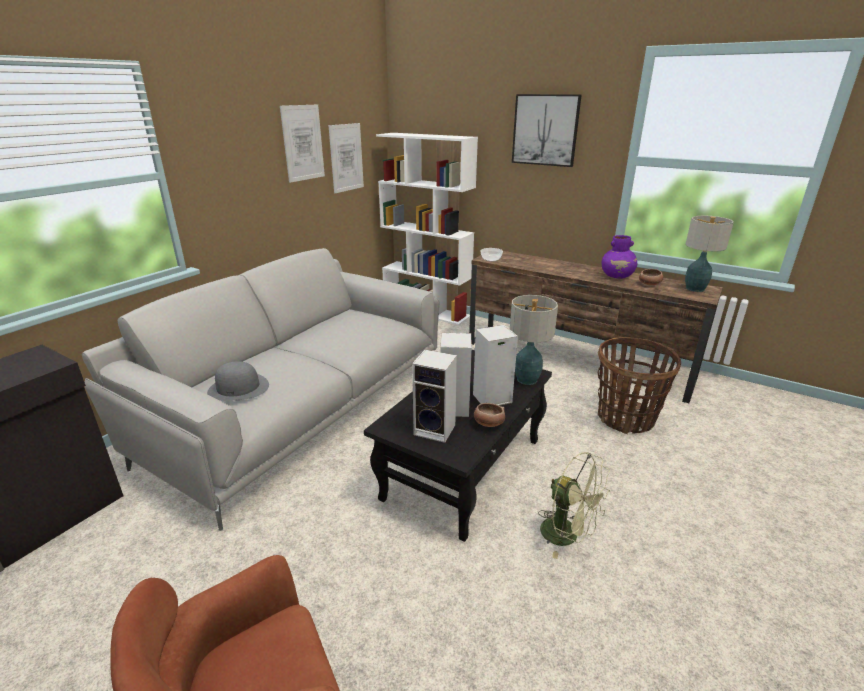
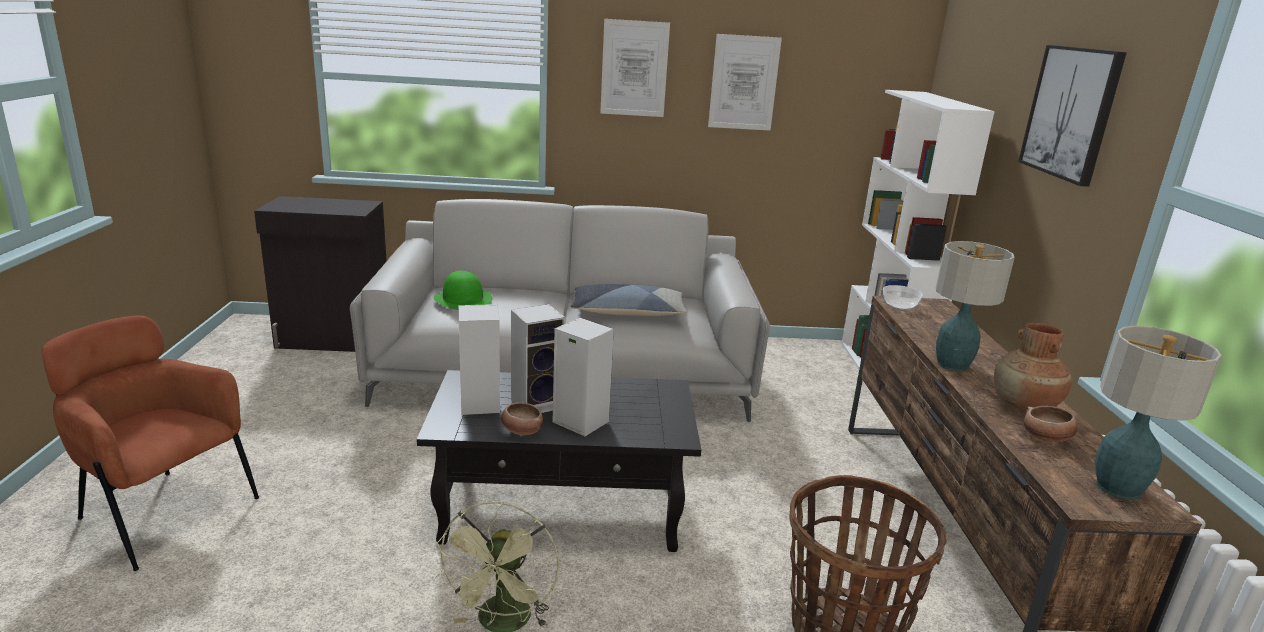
camera: 55 degrees right, 5 degrees down
(238, 388) = (463, 299): grey hat -> green hat
(346, 157) = (821, 114): picture -> picture (634, 68)
(351, 334) = (627, 312): none -> pillow
(526, 380) = (654, 435): table lamp -> table lamp (951, 365)
(617, 276) = (1024, 404): purple vase -> brown vase

